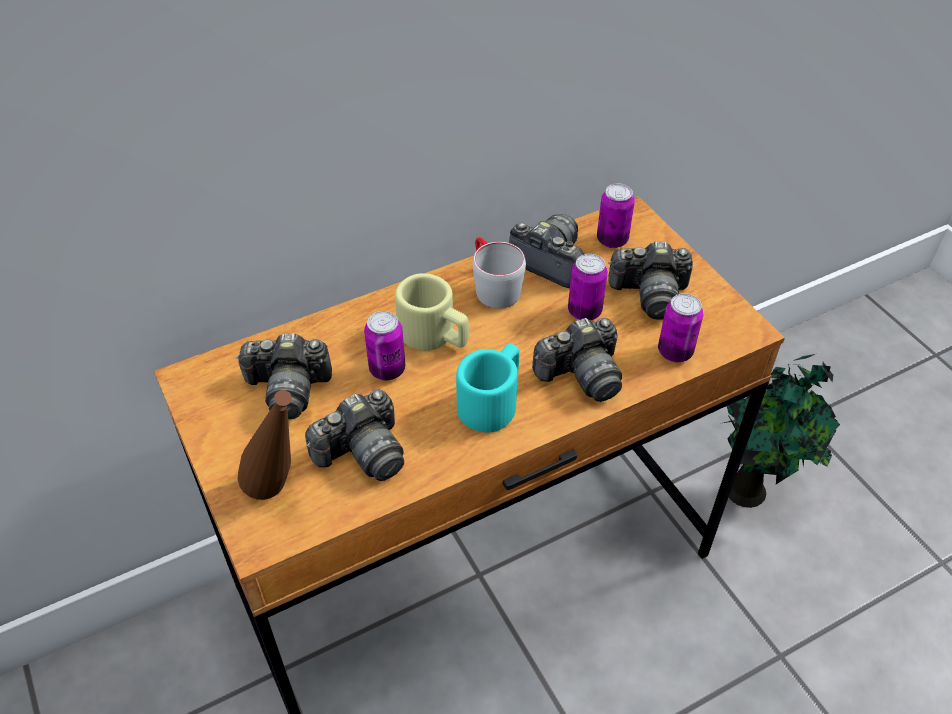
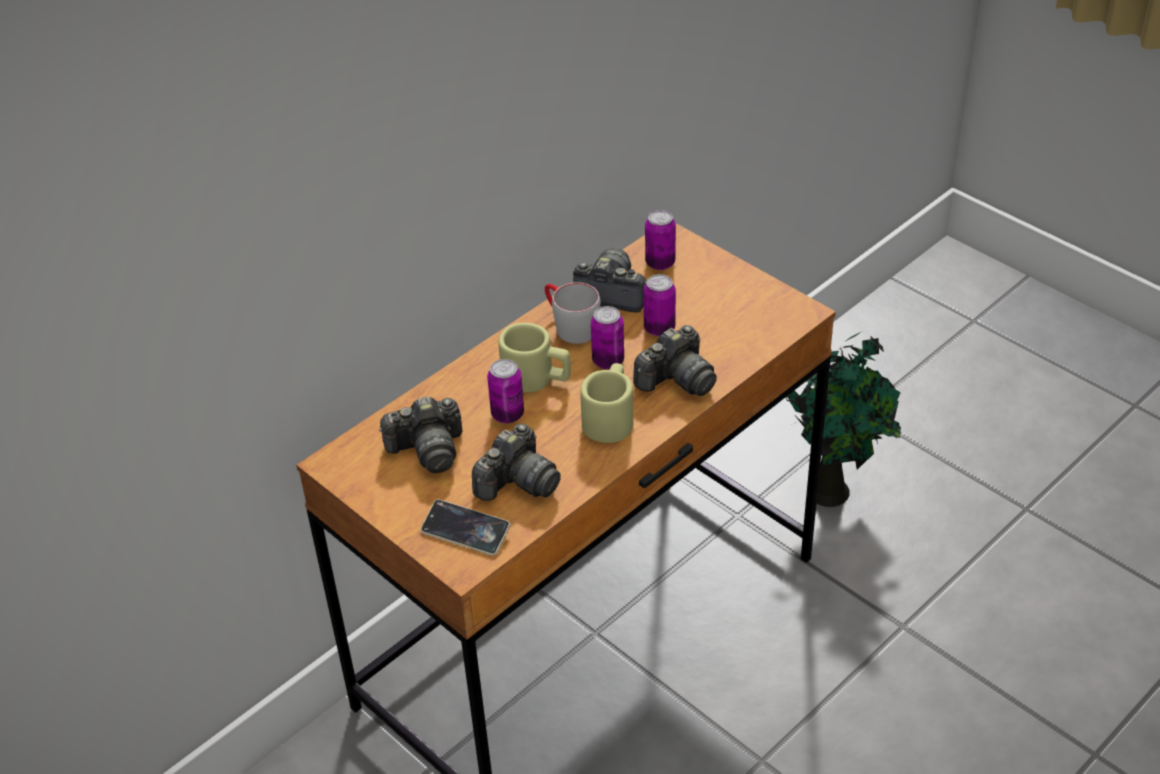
camera: 15 degrees left, 5 degrees down
(282, 497) = (465, 531): brown bottle -> phone
(492, 401) = (610, 418): turquoise mug -> beige mug
(650, 294) = (710, 302): camera -> none
(675, 352) = (748, 343): can -> can (608, 361)

